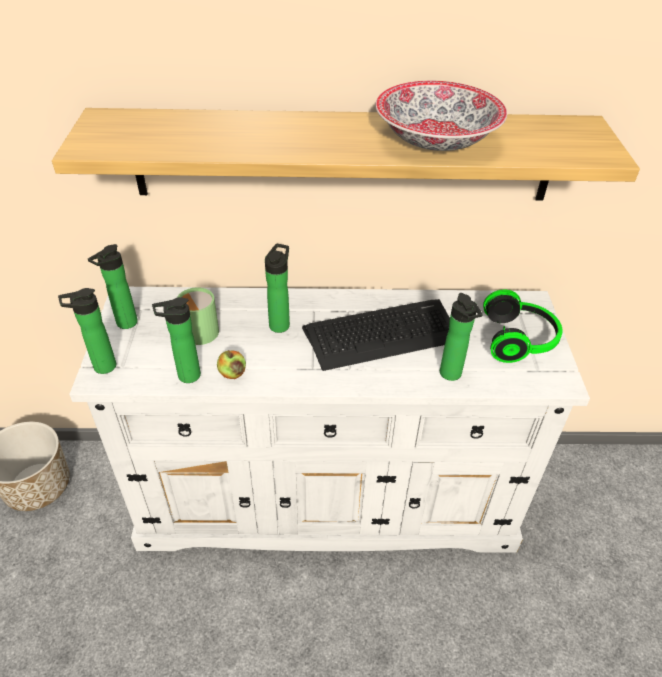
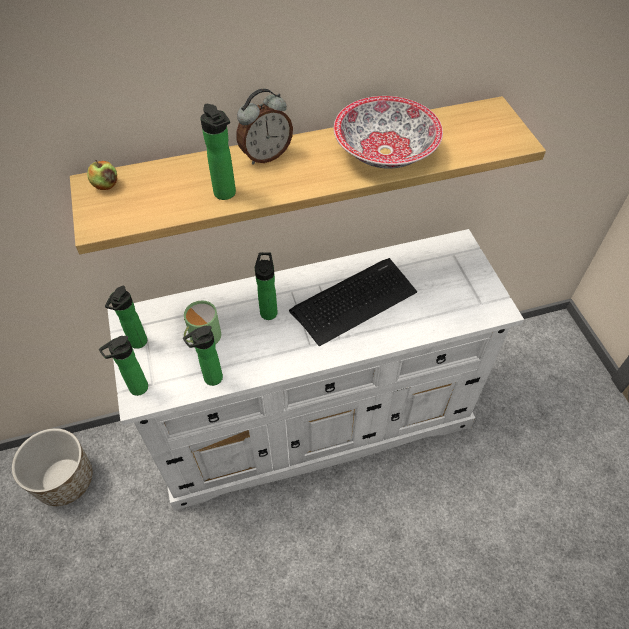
camera: 15 degrees left, 10 degrees up
(232, 373) = (248, 367): apple -> apple (106, 185)
(297, 122) = (265, 155): none -> alarm clock
(452, 375) = (419, 325): bottle -> bottle (226, 194)
(519, 340) = (460, 280): headphones -> none

